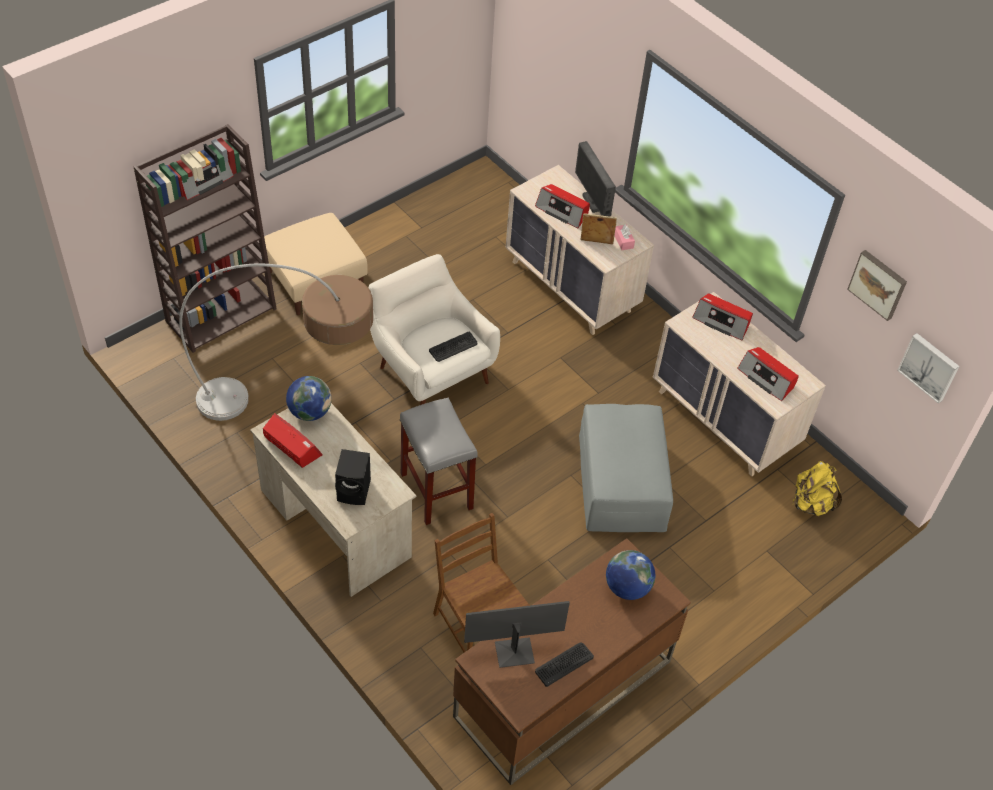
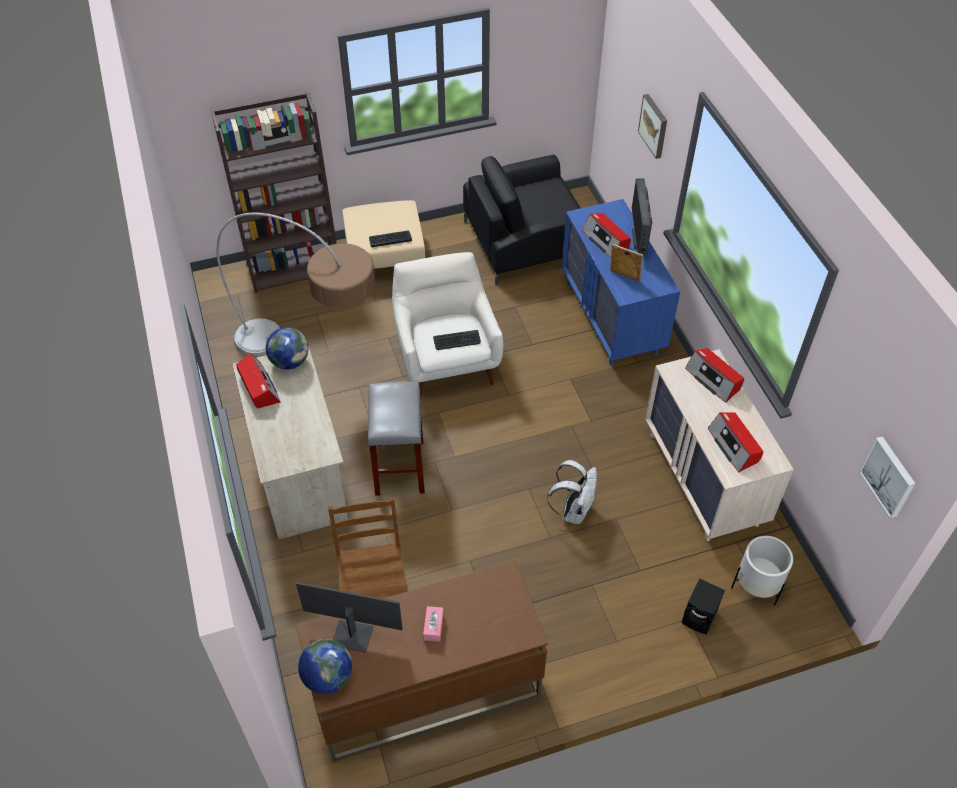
camera: 25 degrees right, 0 degrees up
(355, 491) = (291, 442): black speaker -> black speaker (700, 618)
(451, 228) = (526, 241): none -> black armchair
(564, 664) = (392, 663): keyboard -> keyboard (390, 239)
(571, 287) = (611, 318): beige dresser -> blue dresser
(621, 483) = (573, 510): grey ottoman -> white backpack
(623, 241) = (651, 281): pink tissue box -> pink tissue box (433, 626)
(627, 587) = (491, 608): globe -> globe (328, 677)
(811, 503) = (756, 586): yellow backpack -> white planter
(878, 284) = (855, 374): picture -> picture (654, 125)

